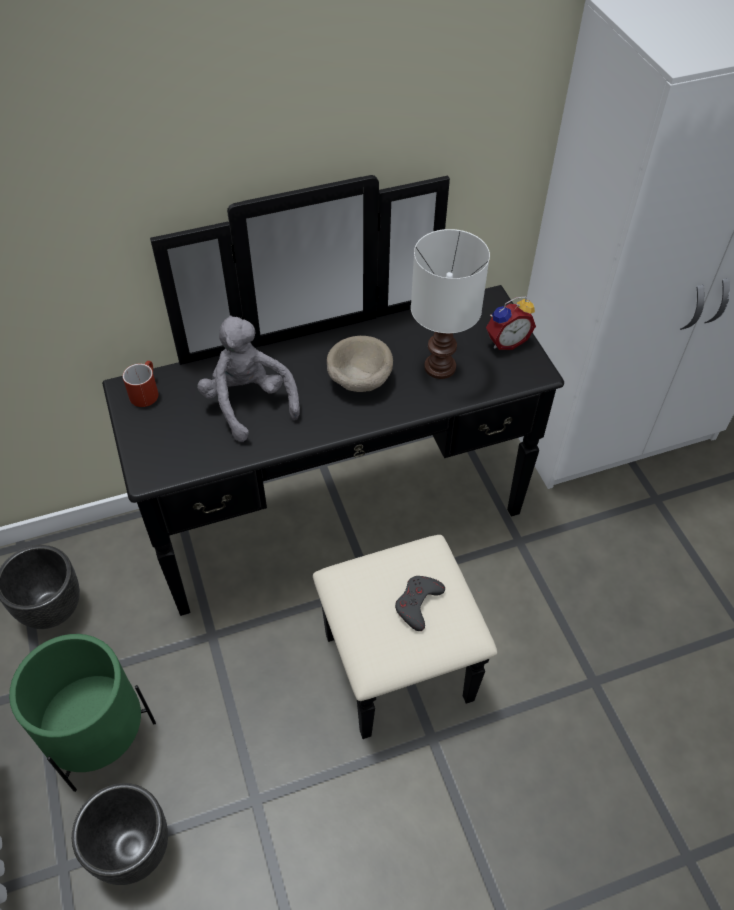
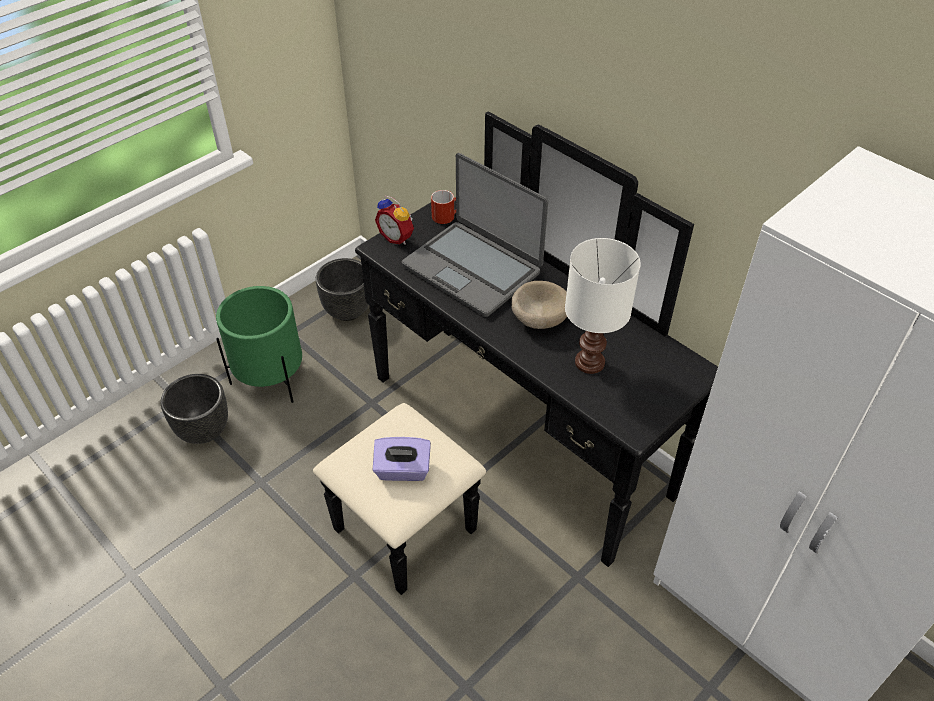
camera: 65 degrees right, 5 degrees down
(248, 402) = (472, 268): grey plush toy -> laptop
(418, 604) = (402, 470): grey game controller -> purple tissue box
(506, 341) = (655, 396): alarm clock -> alarm clock (397, 237)

